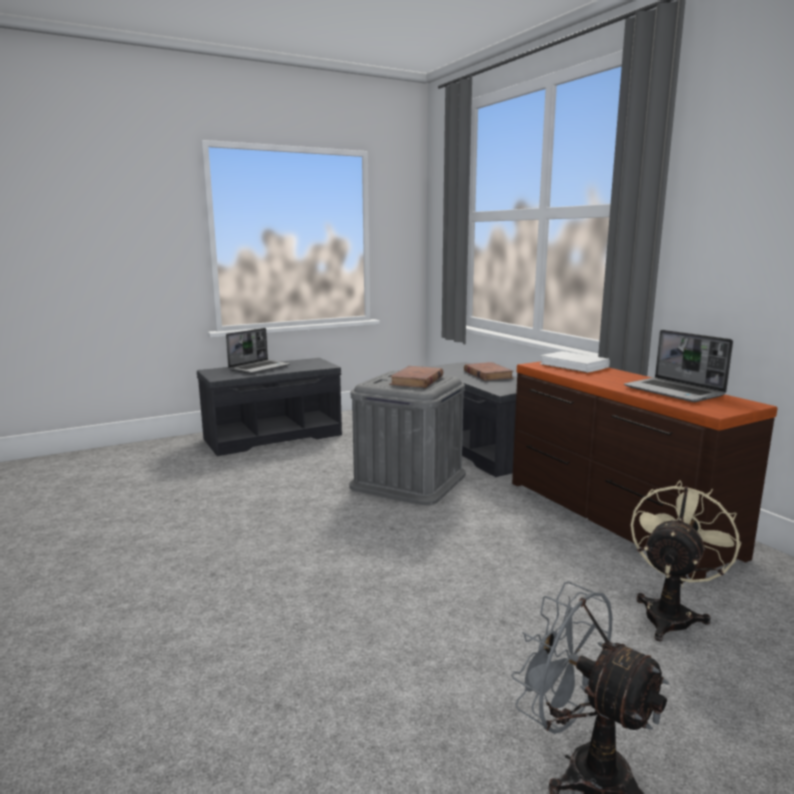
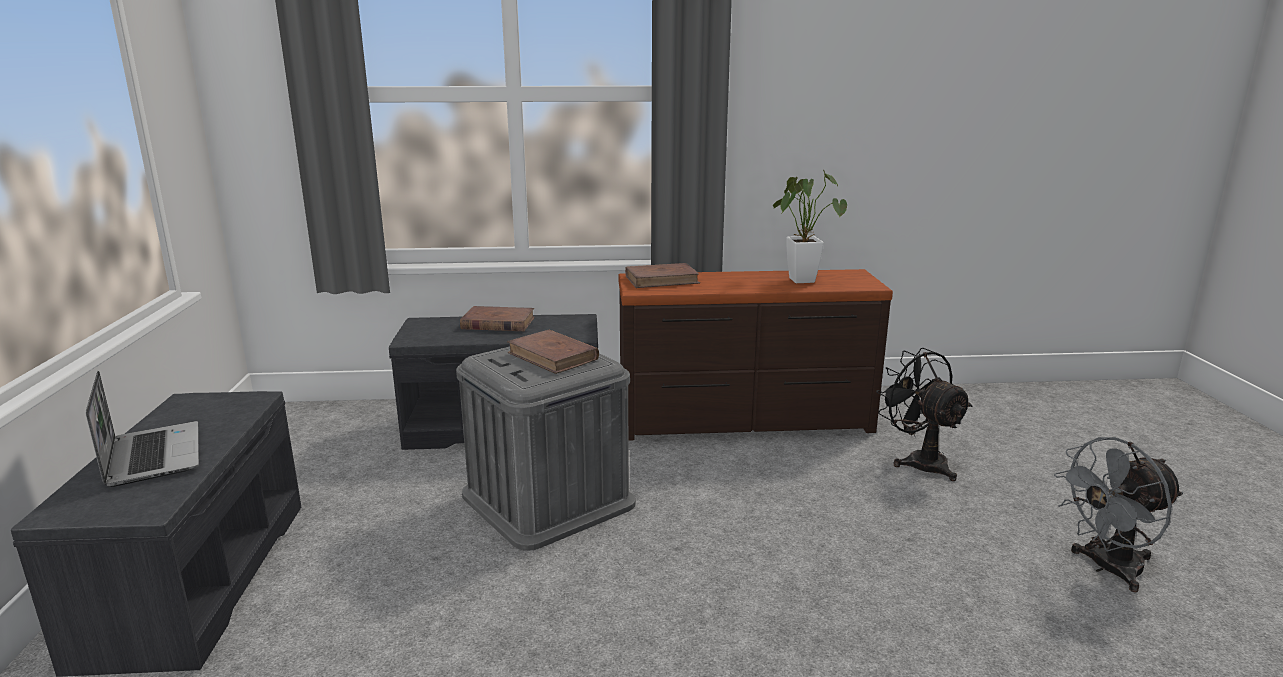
camera: 65 degrees left, 5 degrees up
(574, 366) = (662, 280): white book -> brown book
(671, 613) = (919, 461): beige fan -> black fan
(675, 392) = (800, 278): laptop -> potted plant

